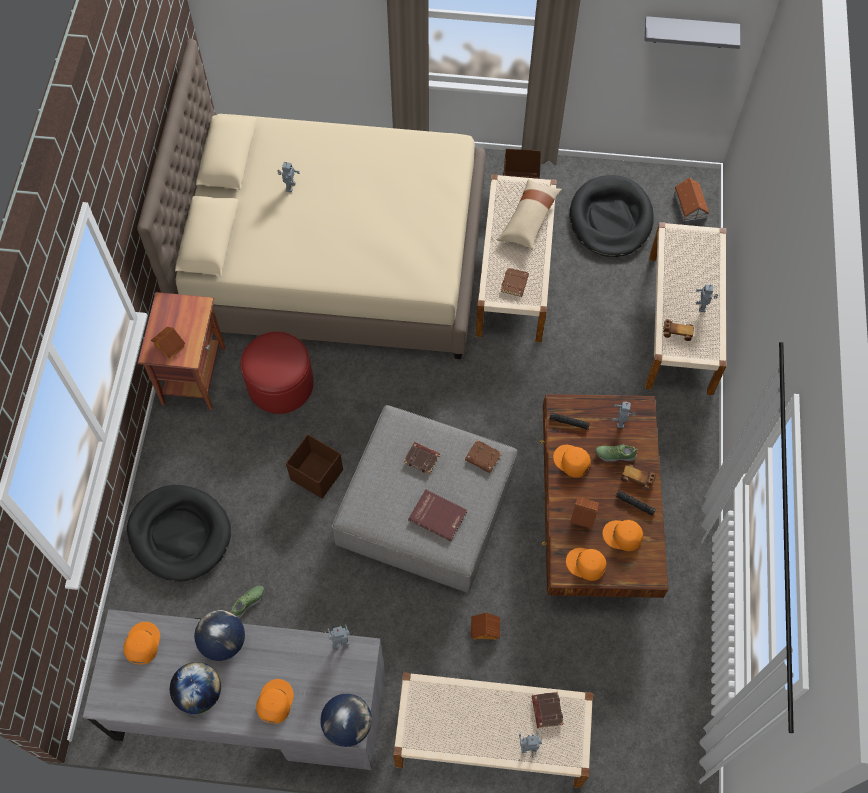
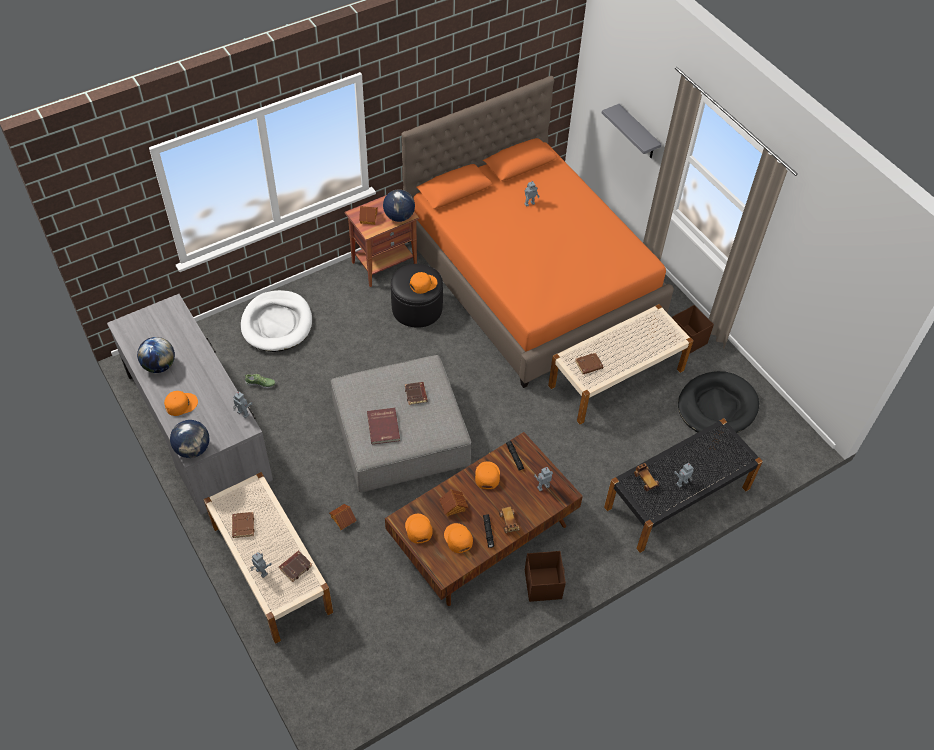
camera: 50 degrees right, 10 degrees down
(141, 643) = (169, 321): orange cap -> orange cap (423, 284)
(180, 534) = (277, 323): black dog bed -> white dog bed
(223, 642) = (199, 356): globe -> globe (399, 216)
(280, 384) = (417, 308): red ottoman -> black ottoman
(316, 474) = (373, 363): brown storage box -> brown storage box (543, 584)
(334, 256) = (531, 278): beige bed -> orange bed
(482, 458) = (446, 426): brown book -> brown book (243, 526)
(529, 219) = (646, 344): beige pillow -> none
(615, 454) = (515, 498): shoe -> none
(681, 323) = (677, 498): beige bench -> black bench
(689, 32) = (841, 298): grey shelf -> grey shelf (638, 133)
(689, 206) = (779, 448): toy house -> none

